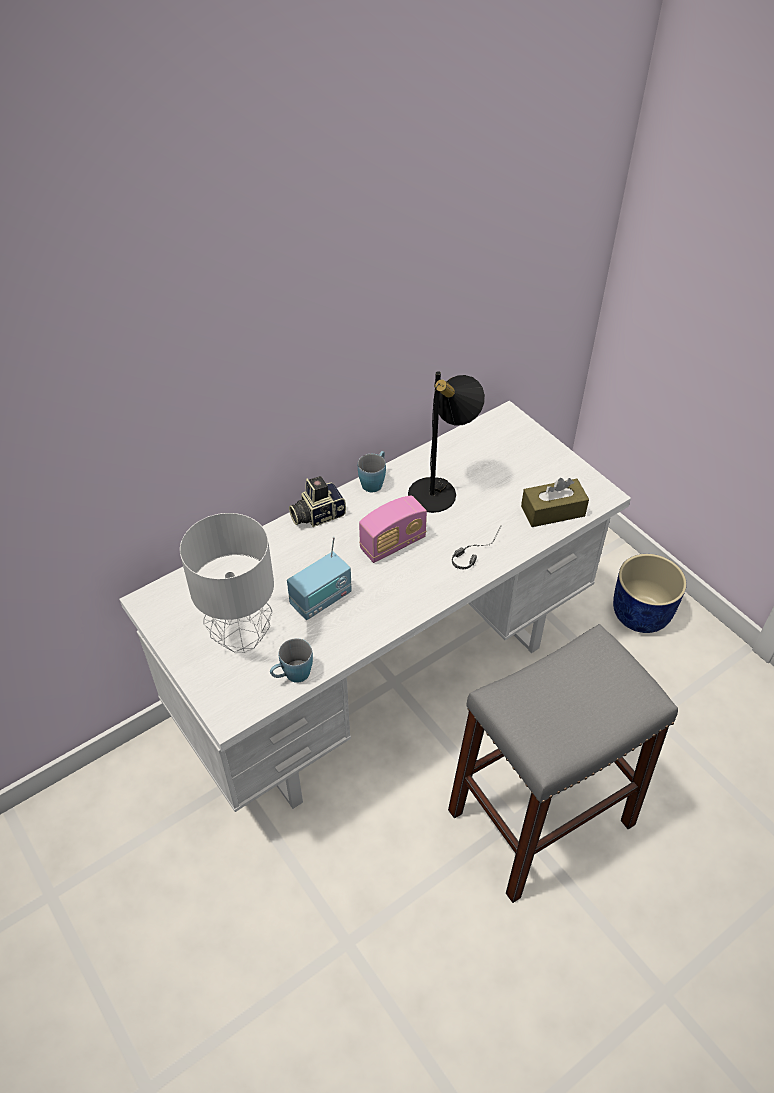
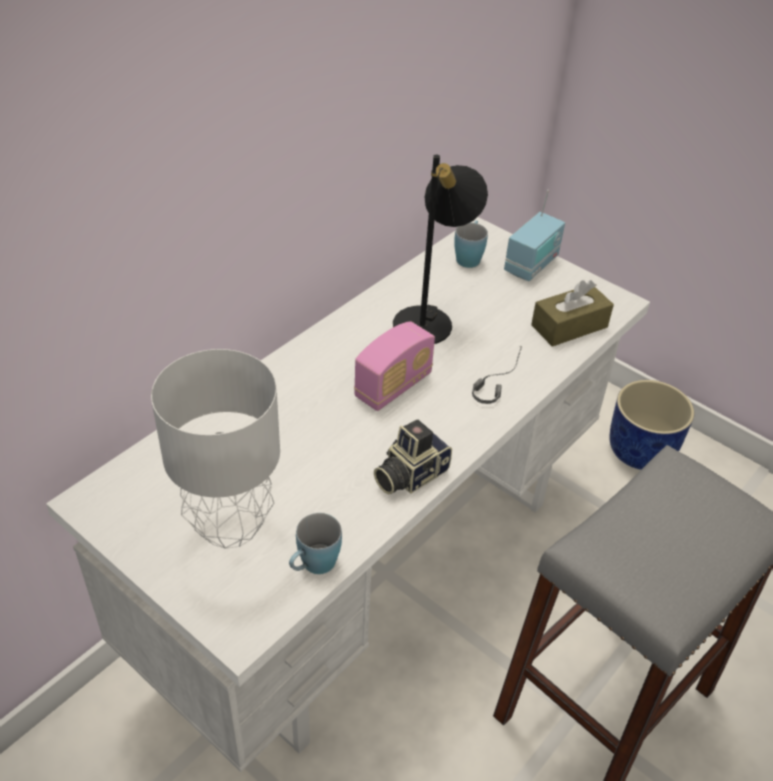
camera: 15 degrees left, 5 degrees down
(317, 514) = (287, 364): camera -> camera (409, 474)
(321, 600) = (323, 465): radio -> radio (531, 265)
(374, 481) = (347, 318): blue mug -> blue mug (469, 257)

